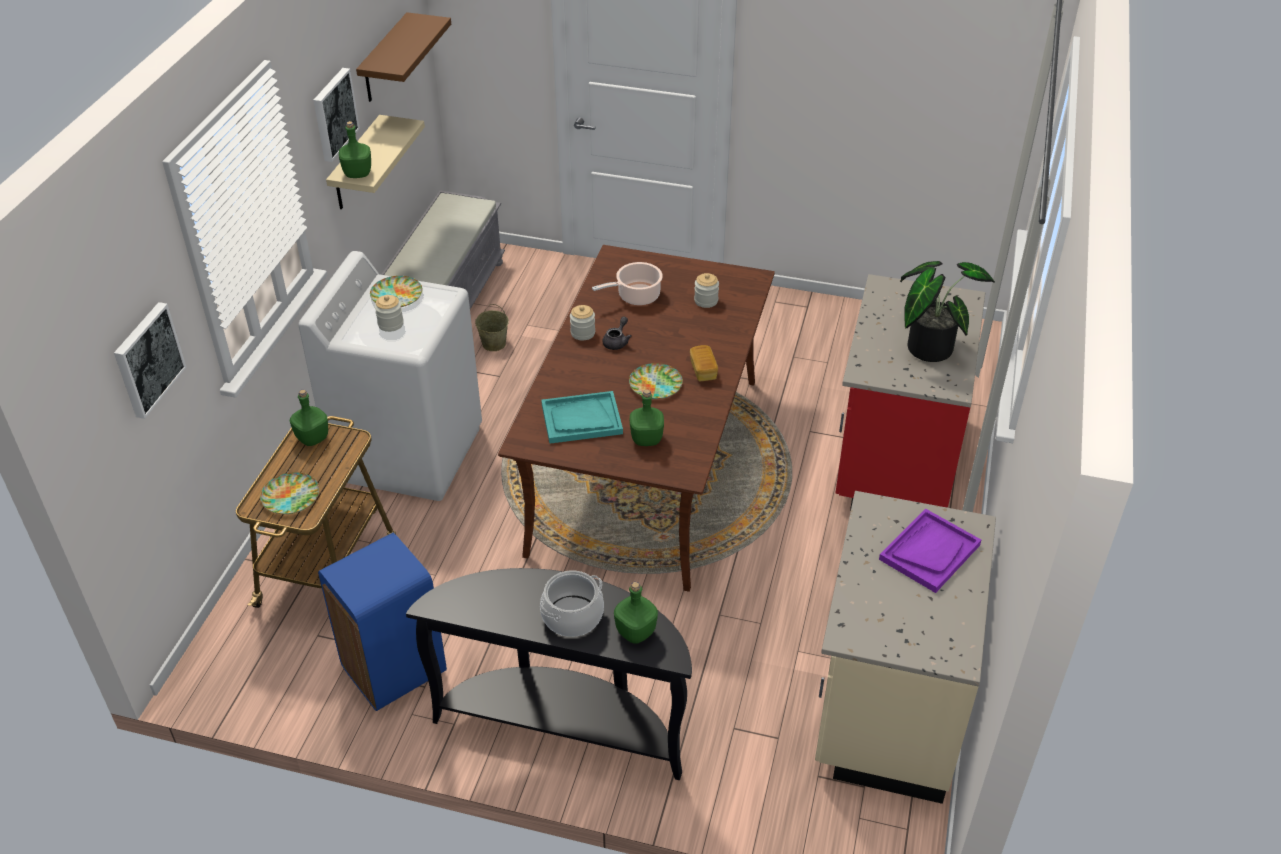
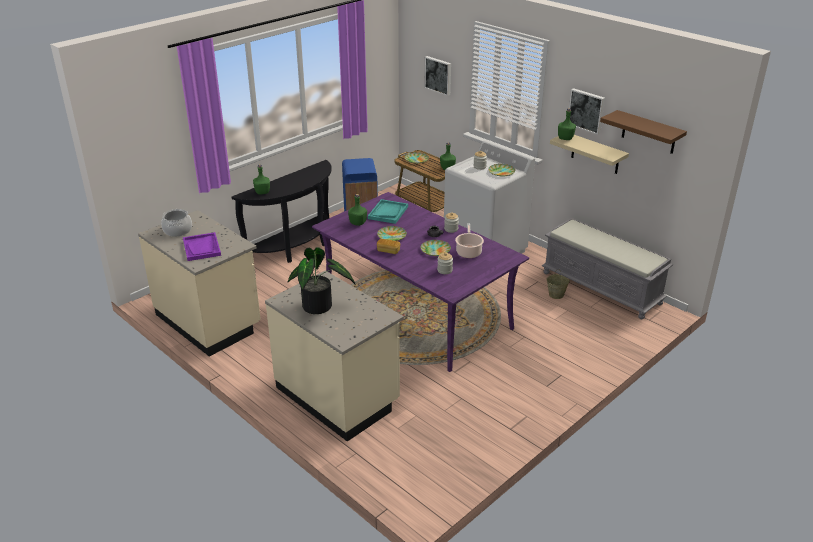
camera: 120 degrees right, 10 degrees down
(572, 616) = (285, 184): cooking pot -> cooking pot (177, 230)
(645, 463) = (417, 311): brown dining table -> purple dining table
(659, 327) = (435, 250): none -> plate
(894, 460) = (338, 395): red counter -> beige counter

